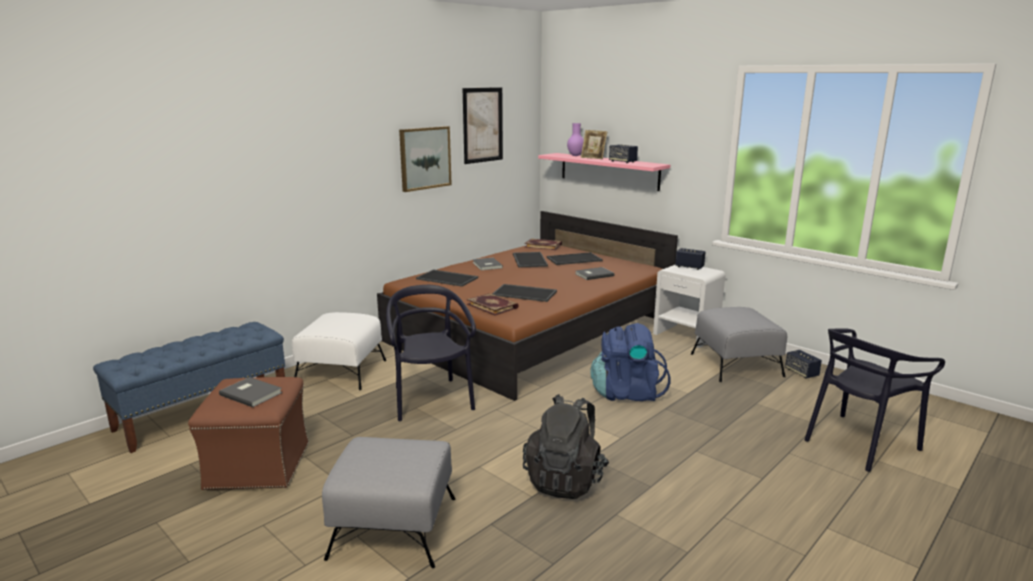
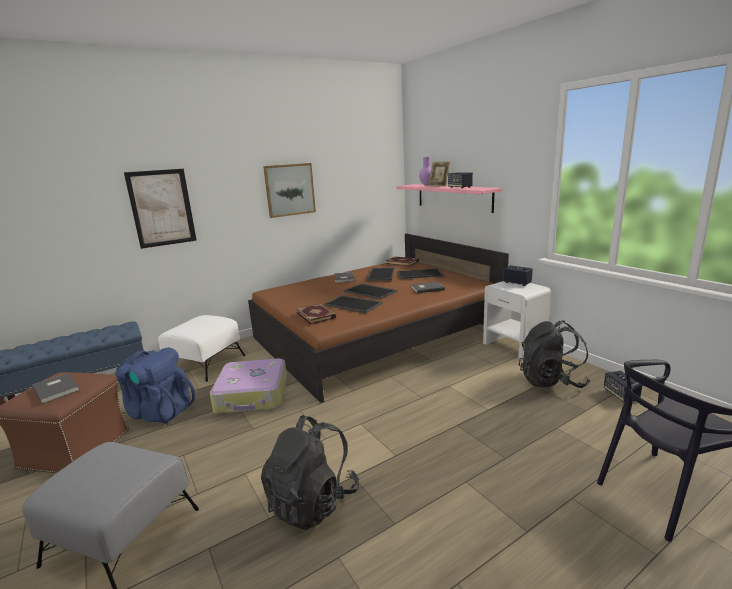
camera: 15 degrees right, 0 degrees up
(431, 400) = (253, 396): black chair -> suitcase
(448, 278) = (303, 289): tray -> tray (371, 291)
(482, 125) = (345, 162): picture -> picture (162, 208)
(626, 393) = (427, 404): blue backpack -> blue backpack (159, 411)
(736, 365) = (551, 381): grey ottoman -> black backpack

